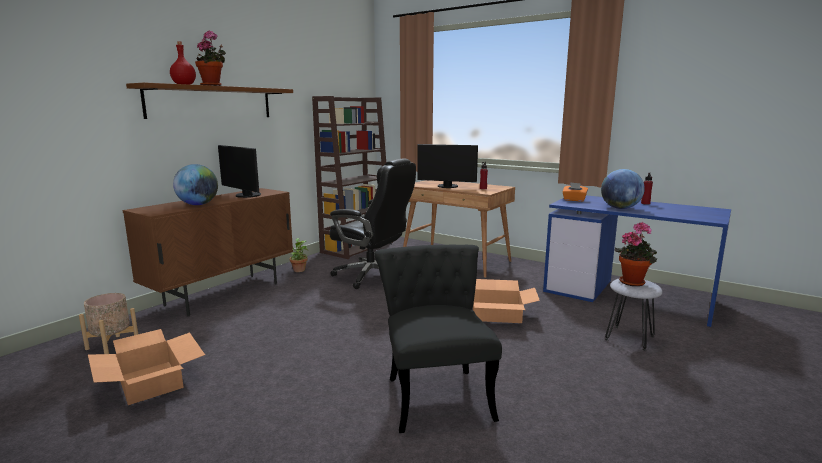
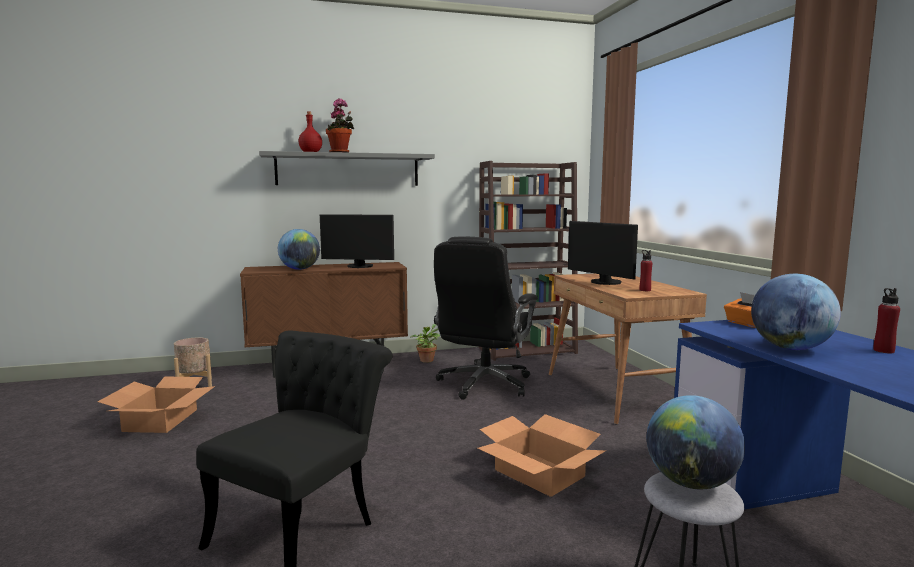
camera: 40 degrees right, 5 degrees down
(211, 102) = (348, 170): brown shelf -> grey shelf
(245, 195) = (359, 266): monitor -> monitor turned 75 degrees counterclockwise
(373, 276) = (484, 384): black office chair -> black office chair turned 45 degrees clockwise
(633, 282) = (691, 483): potted plant -> globe

